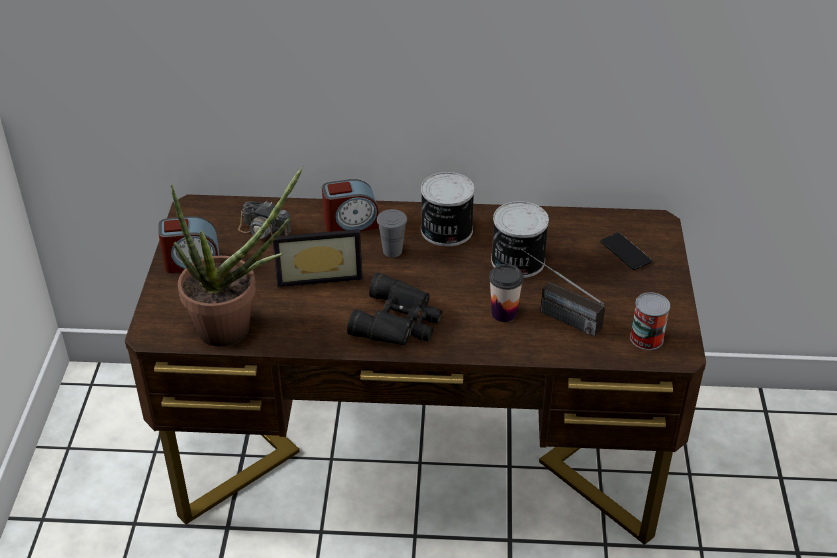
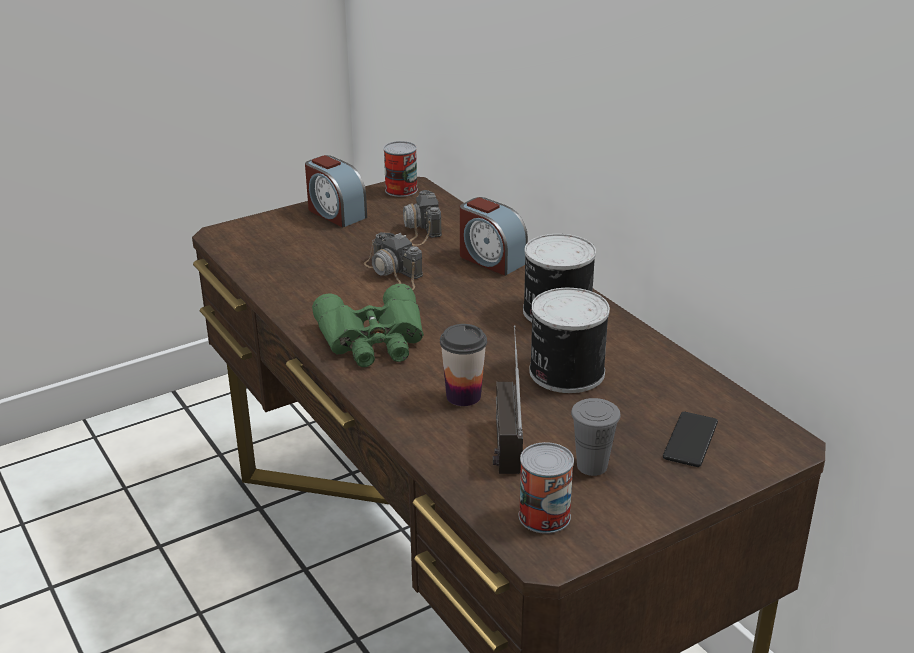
camera: 55 degrees right, 10 degrees down
(194, 214) = (401, 190): none -> can
(236, 328) = (269, 265): potted plant -> none
(319, 273) = (394, 273): picture frame -> camera
(392, 251) = (479, 295): grey cup -> grey cup (592, 466)
(399, 322) = (373, 340): black binoculars -> green binoculars

